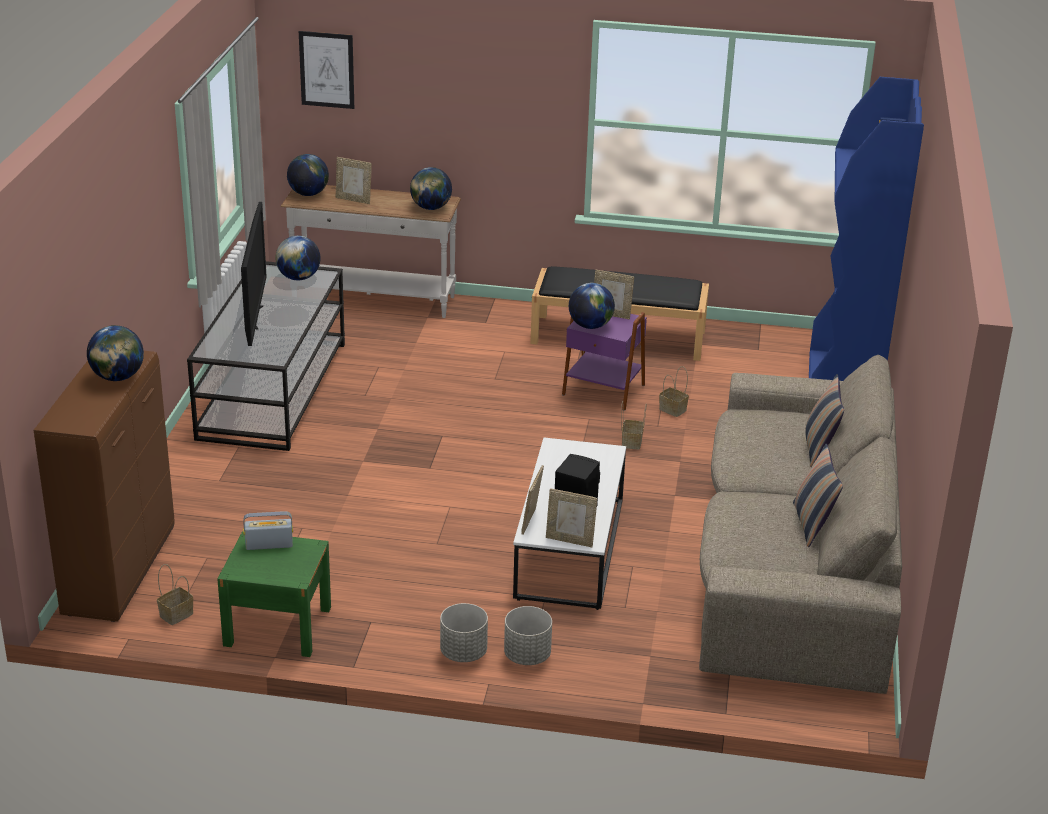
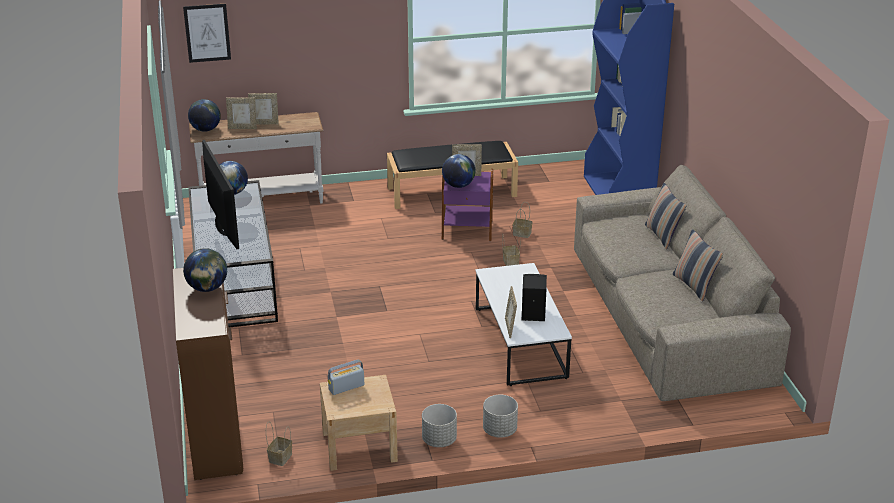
camera: 20 degrees left, 0 degrees up
(277, 626) = (359, 446): green nightstand -> beige nightstand
(431, 208) = (303, 123): globe -> none
(527, 656) = (542, 421): grey planter -> grey planter (439, 440)
(570, 540) = (544, 334): picture frame -> picture frame (264, 123)

